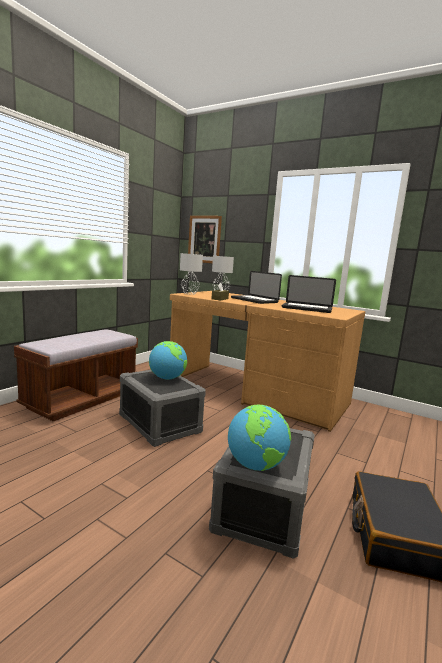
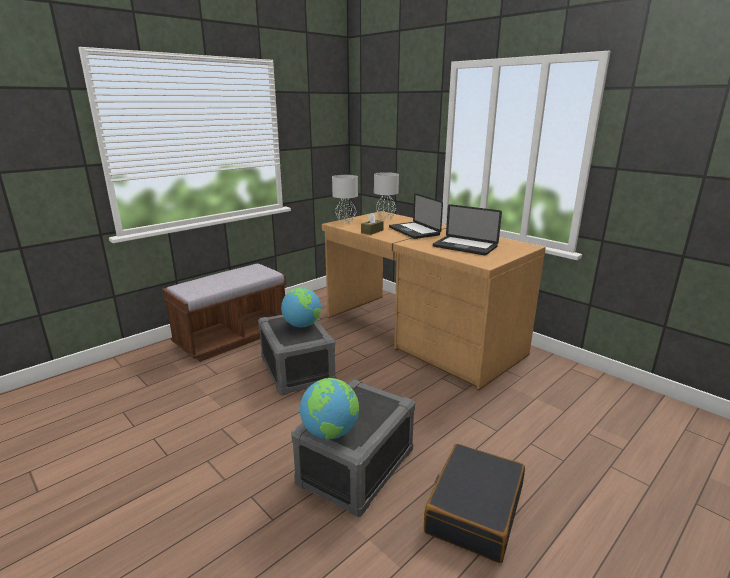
camera: 15 degrees right, 10 degrees up
(204, 239) = (375, 146): picture -> none

